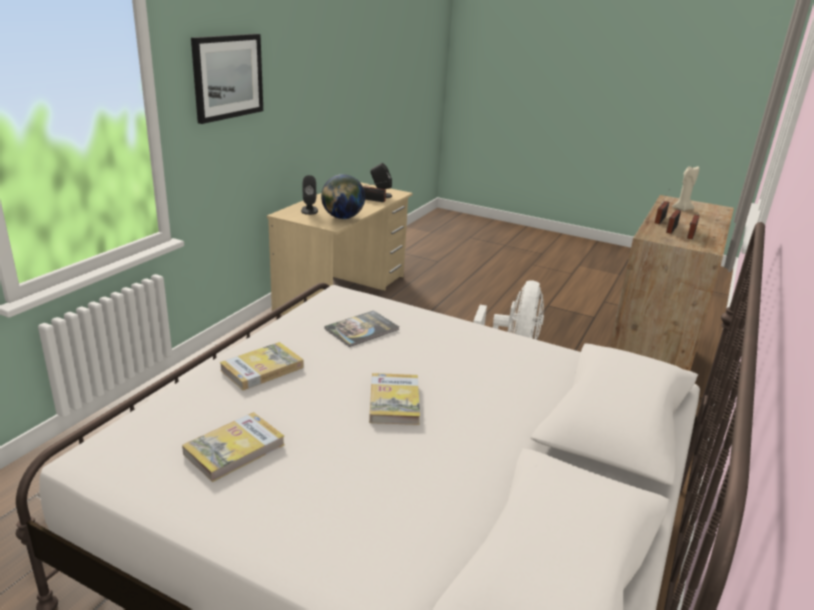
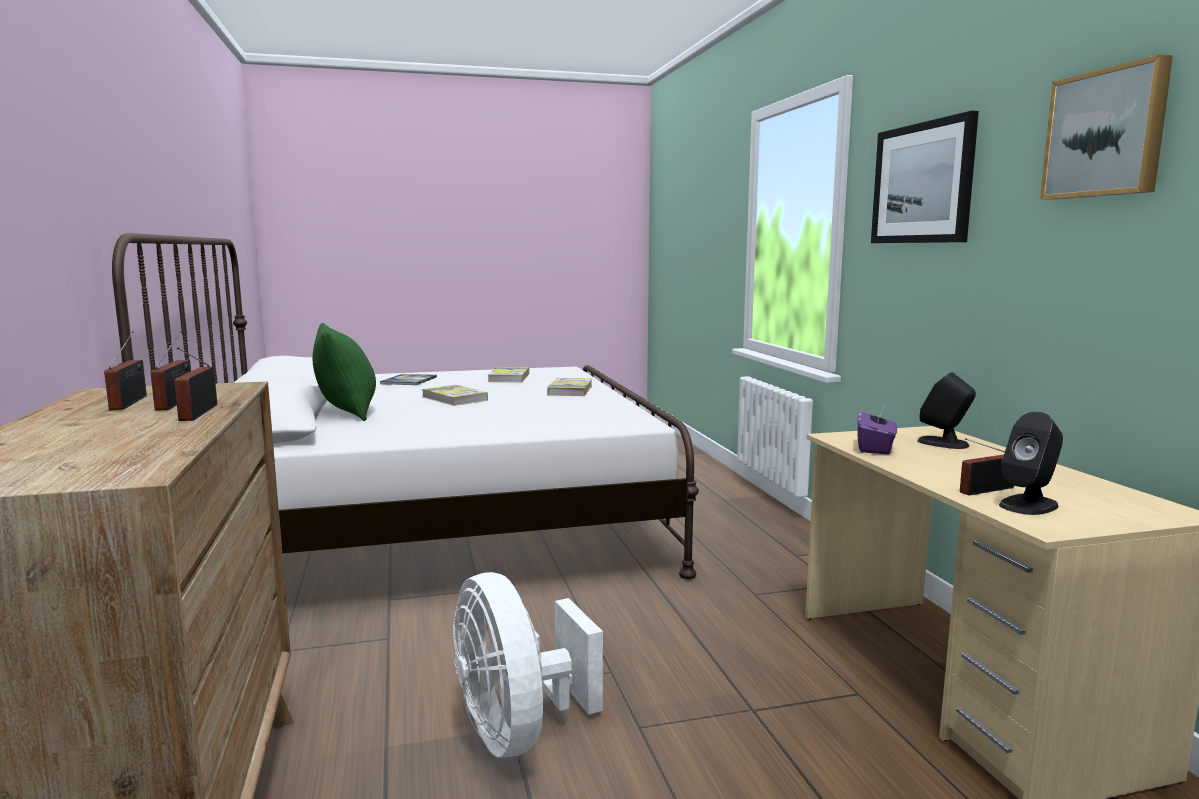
camera: 140 degrees right, 15 degrees down
(307, 54) = (1106, 134): none -> picture
(342, 218) = (875, 448): globe -> purple tissue box
(362, 329) = (557, 413): book -> book (408, 381)
(527, 413) = (347, 412): none -> green pillow
(681, 209) = (106, 450): beige candle -> none

